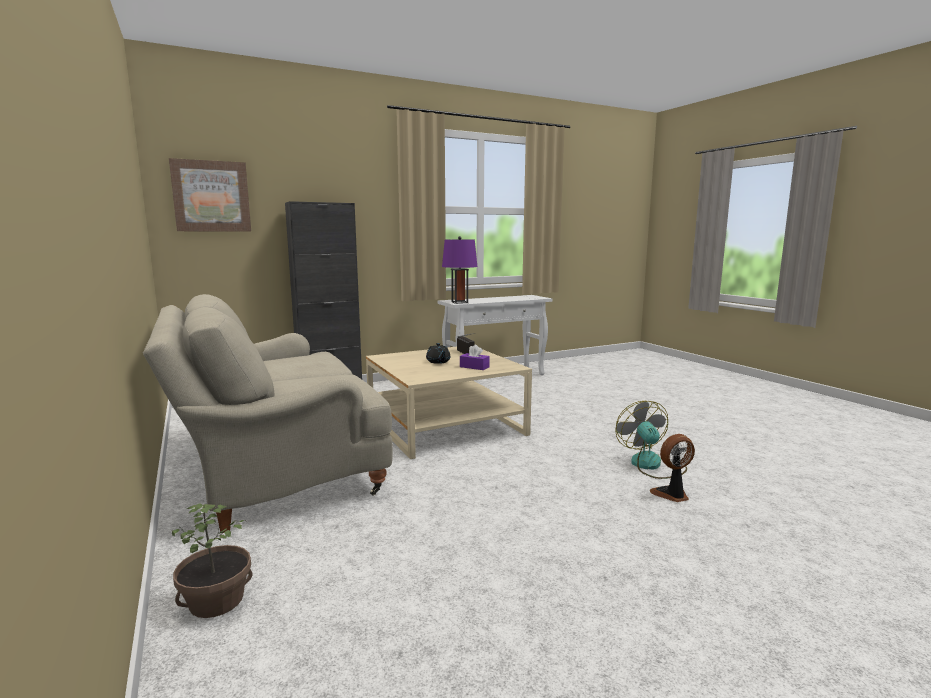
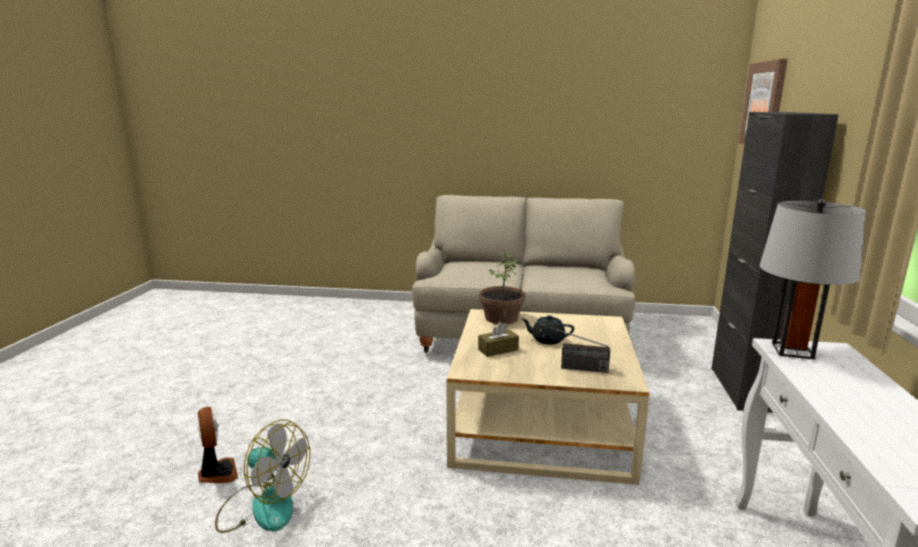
camera: 125 degrees right, 5 degrees up
(216, 601) = (381, 309): potted plant -> potted plant (501, 318)
(459, 302) = (792, 350): purple table lamp -> grey table lamp
(474, 367) = (498, 350): purple tissue box -> brown tissue box
(672, 495) = (217, 473): fan -> fan turned 45 degrees counterclockwise

